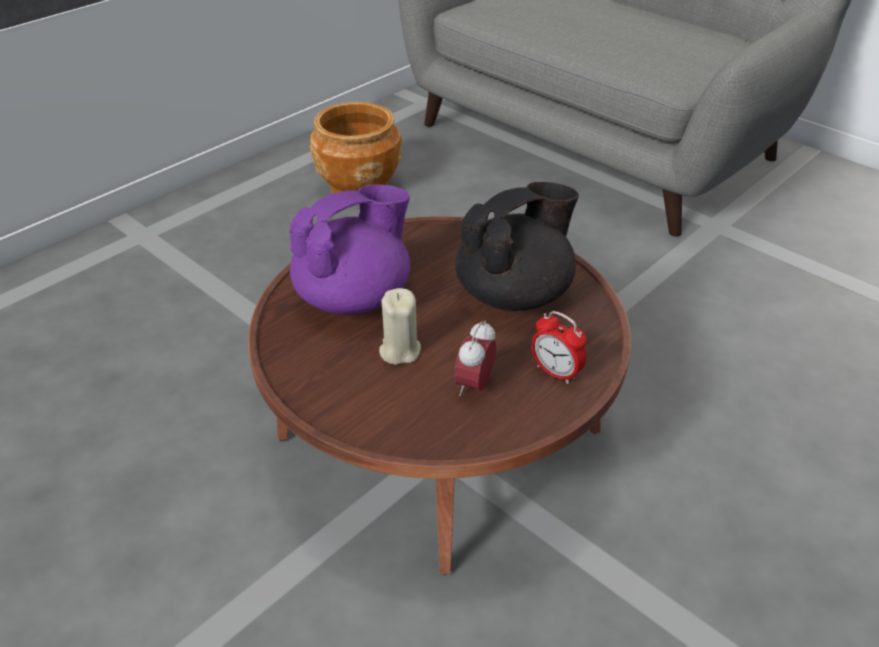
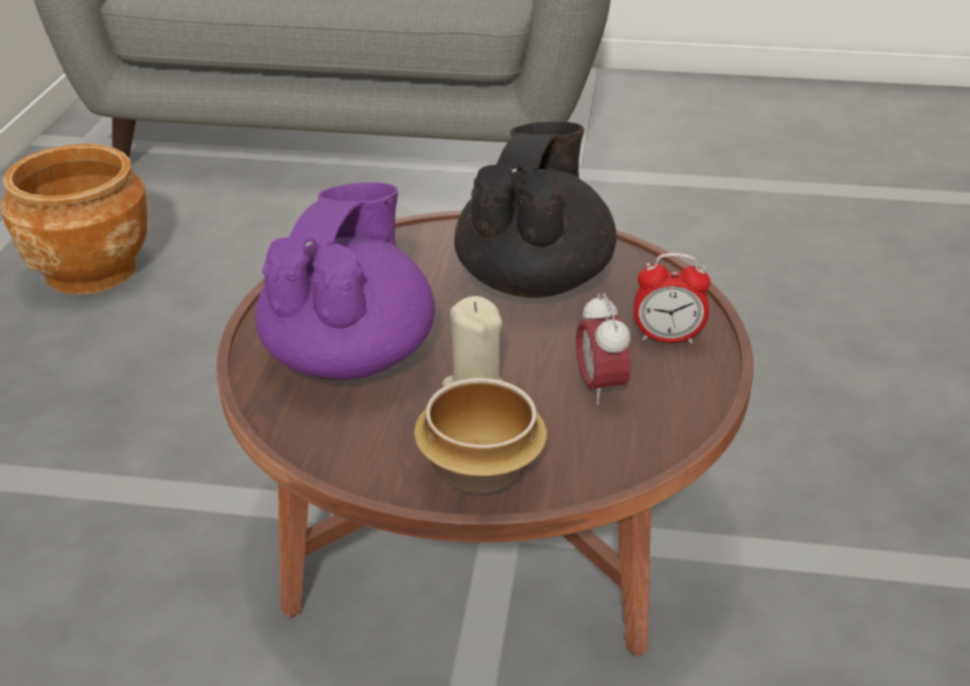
camera: 35 degrees left, 5 degrees down
(344, 400) = (478, 468): none -> bowl

